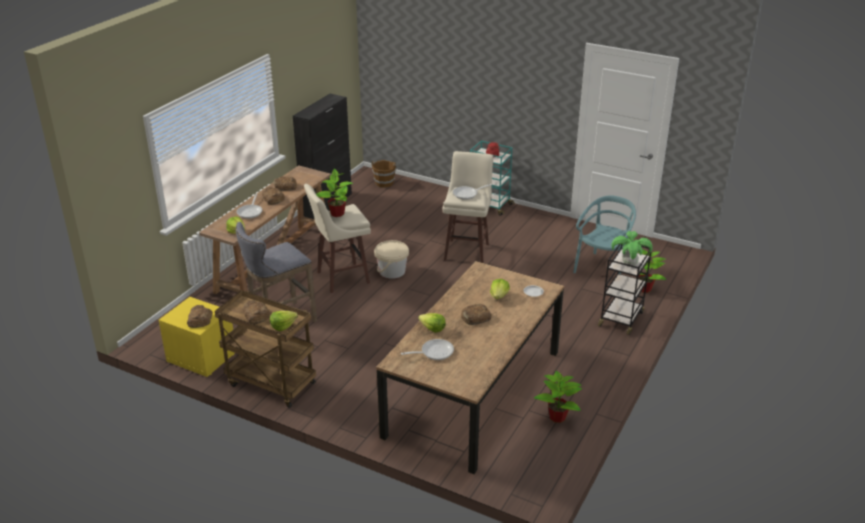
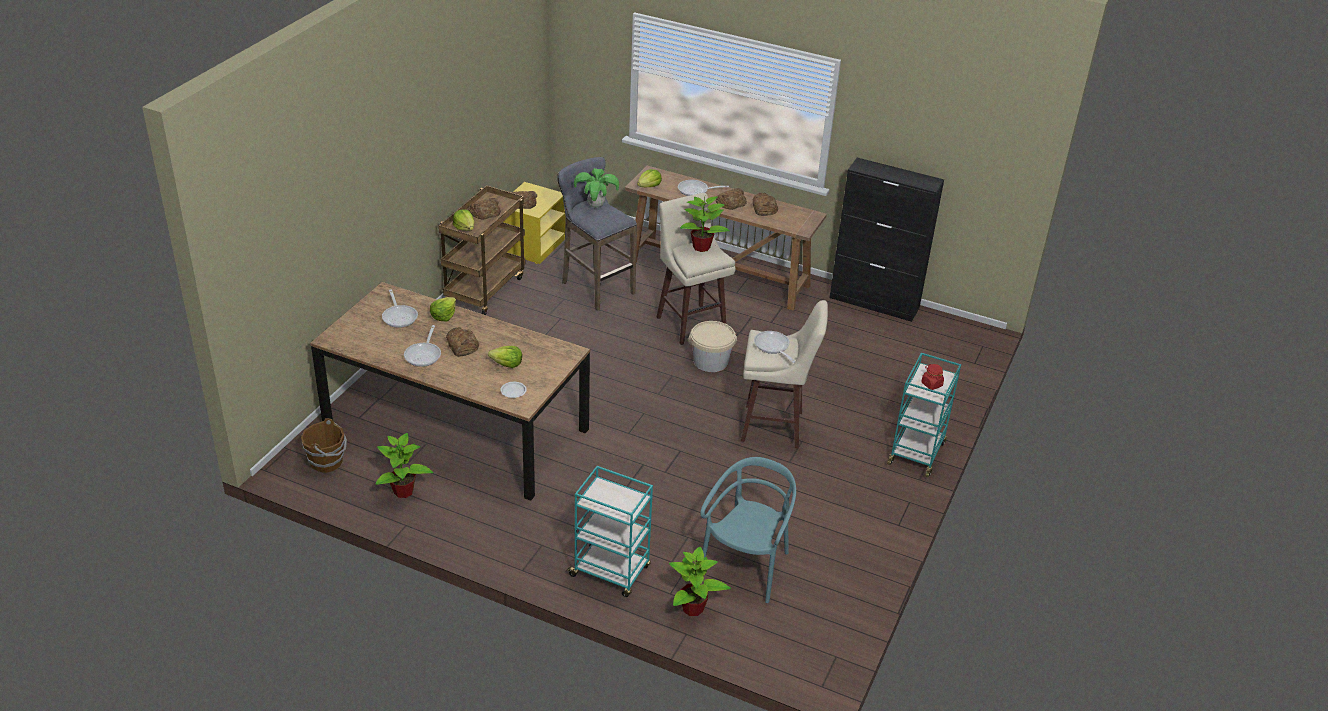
camera: 85 degrees right, 5 degrees up
(384, 183) = (955, 349): brown bucket -> brown bucket (327, 462)
(490, 336) = (424, 355): none -> frying pan
(603, 269) = (746, 567): turquoise chair -> turquoise chair turned 90 degrees counterclockwise
(621, 318) = (611, 572): black cart -> turquoise cart
(629, 264) = (605, 499): potted plant -> potted plant (596, 206)

